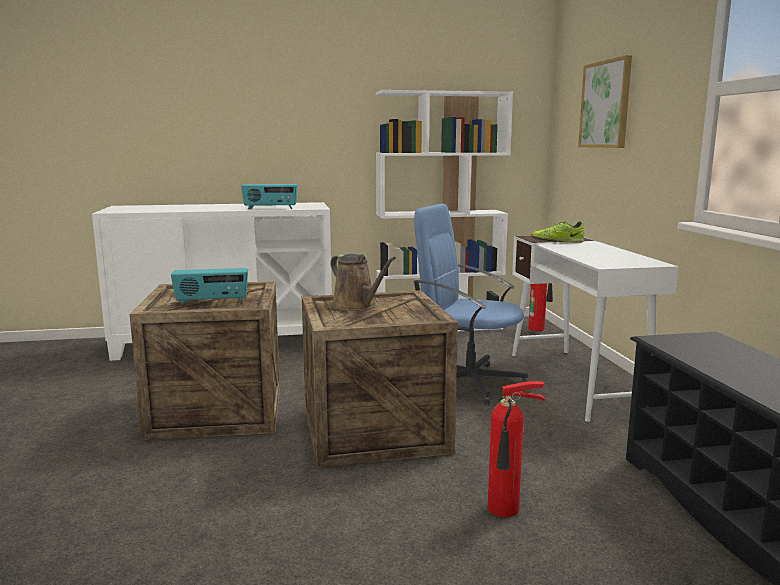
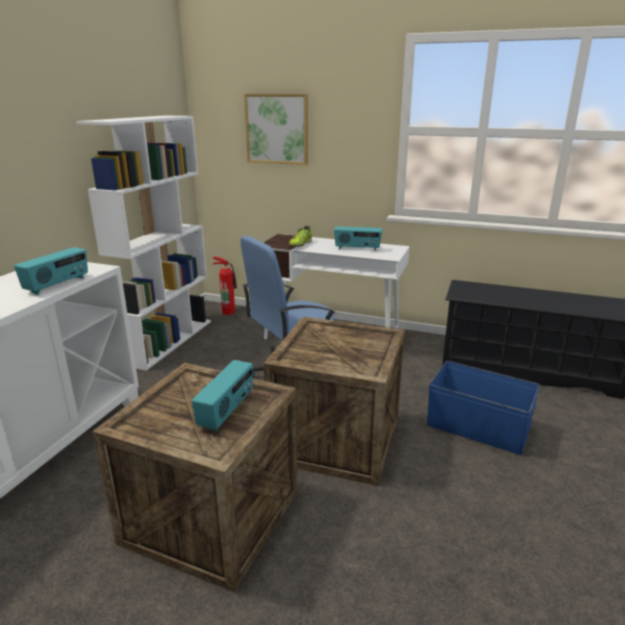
camera: 60 degrees left, 10 degrees up
(357, 305) = (321, 349): brown watering can -> none
(506, 510) = (477, 428): fire extinguisher -> blue storage box
(600, 254) = (357, 248): none -> radio

